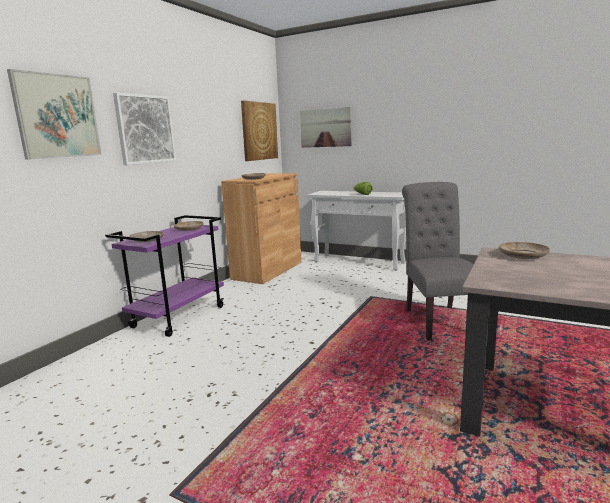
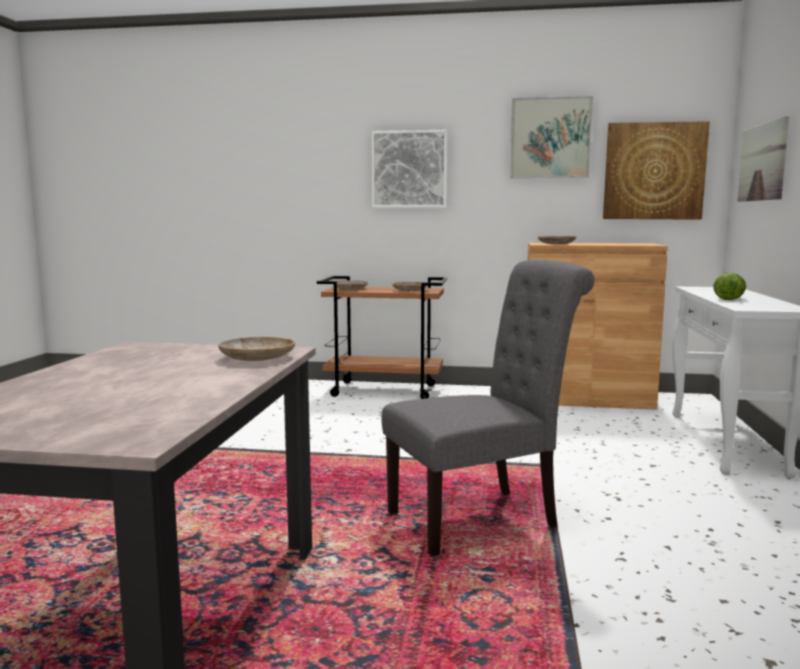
camera: 70 degrees right, 5 degrees down
(57, 116) = (308, 158): picture -> picture (550, 138)
(179, 316) = (385, 390): purple cart -> brown cart

